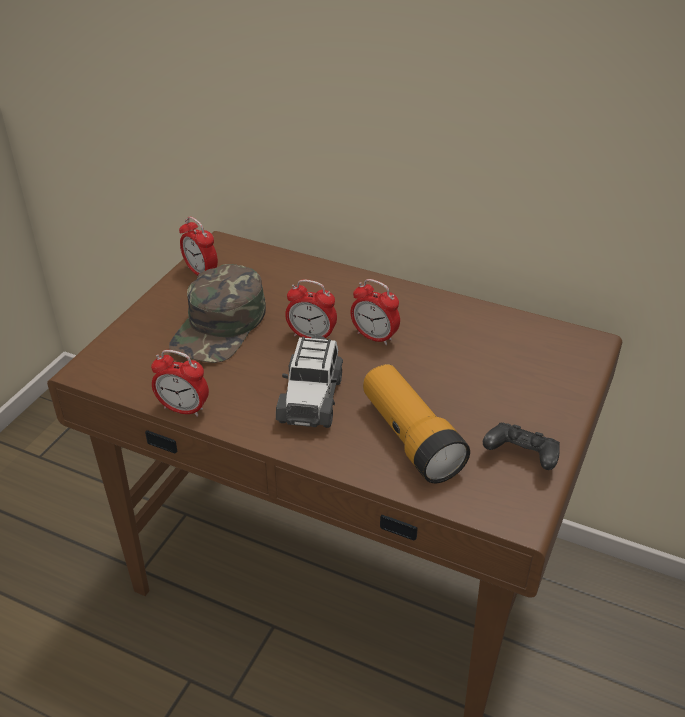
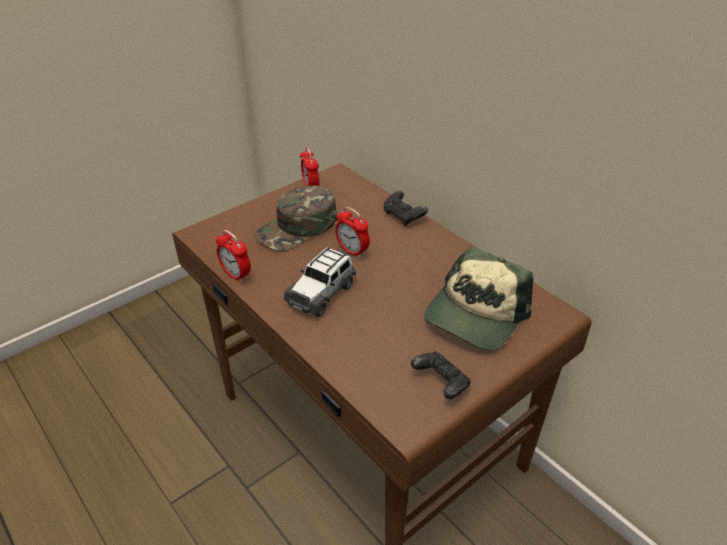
camera: 25 degrees right, 0 degrees up
(343, 278) = (403, 216): none -> black game controller
(374, 337) = (396, 264): alarm clock -> none
(410, 438) = (369, 342): flashlight -> none
(504, 368) = (475, 314): none -> cap

